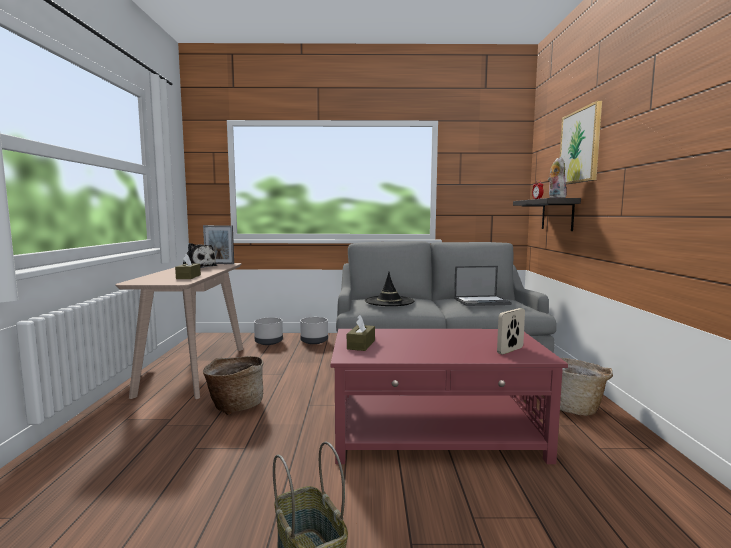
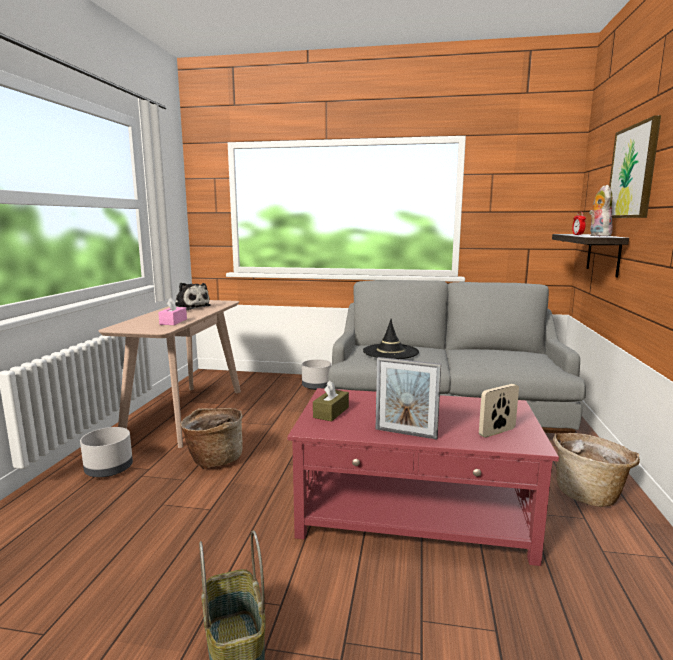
camera: 10 degrees right, 5 degrees up
(188, 277) = (173, 322): brown tissue box -> pink tissue box
(219, 263) = (216, 302): picture frame -> picture frame (405, 433)
(268, 342) = (269, 384): grey planter -> grey planter (109, 469)
(482, 301) = (499, 356): laptop -> none

